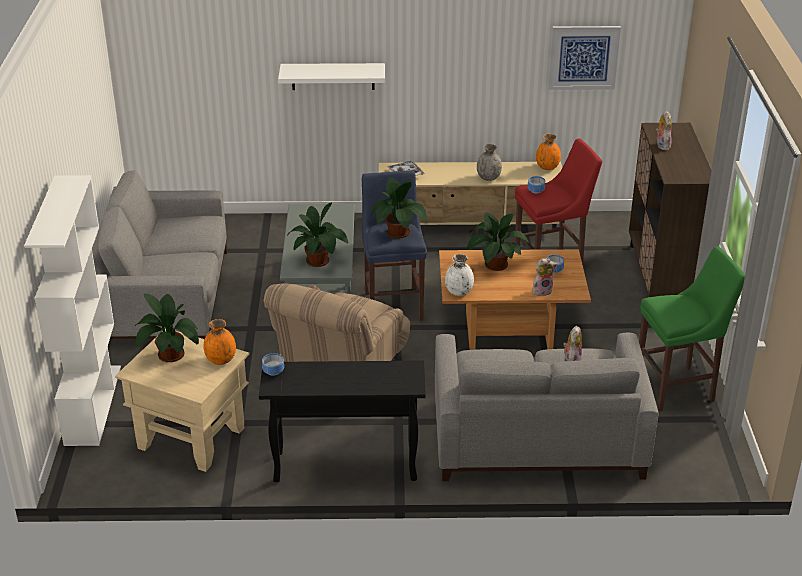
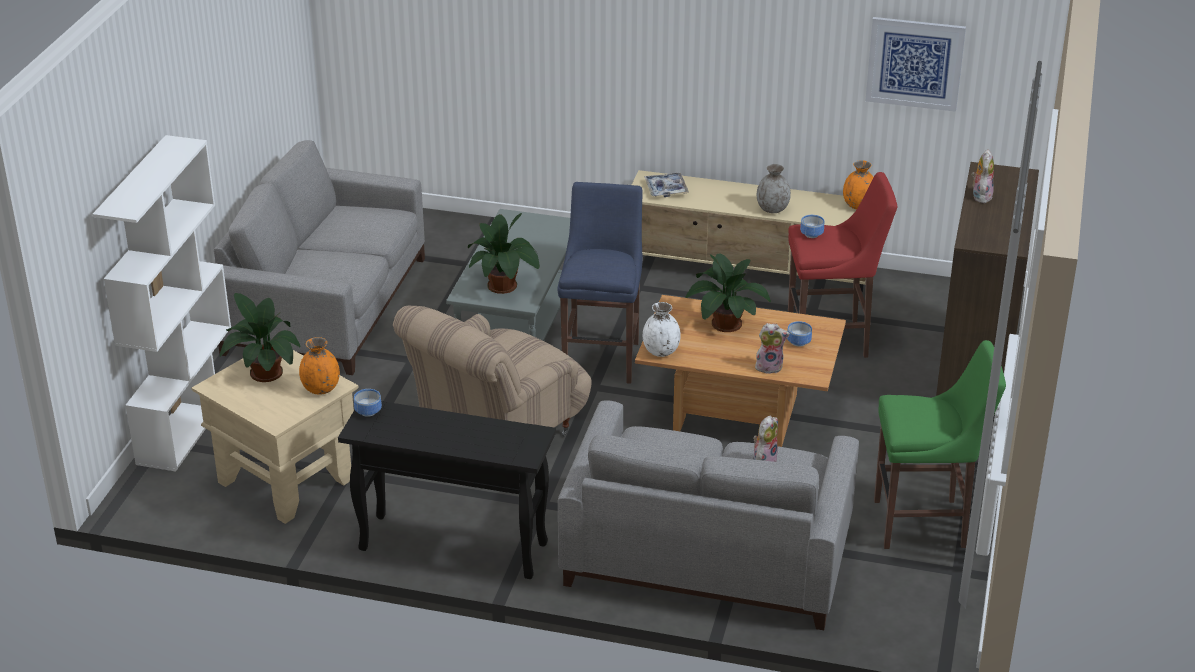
camera: 15 degrees right, 0 degrees up
(333, 76) = (583, 50): white shelf -> none
(398, 233) = (604, 265): potted plant -> none

